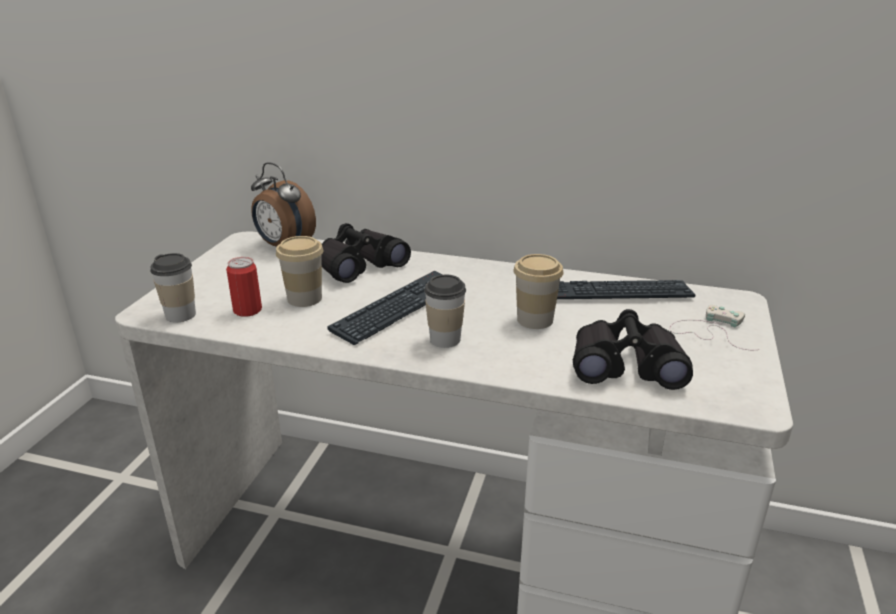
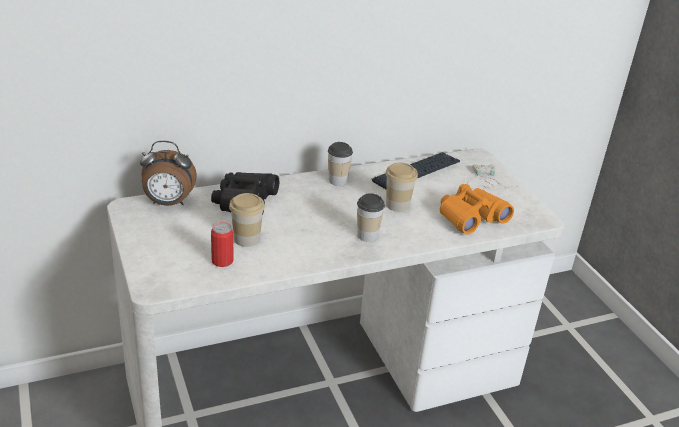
camera: 40 degrees left, 5 degrees up
(180, 315) = (181, 281): cup -> cup (338, 181)
(399, 308) = (314, 224): keyboard -> none
(626, 366) = (471, 217): black binoculars -> orange binoculars

